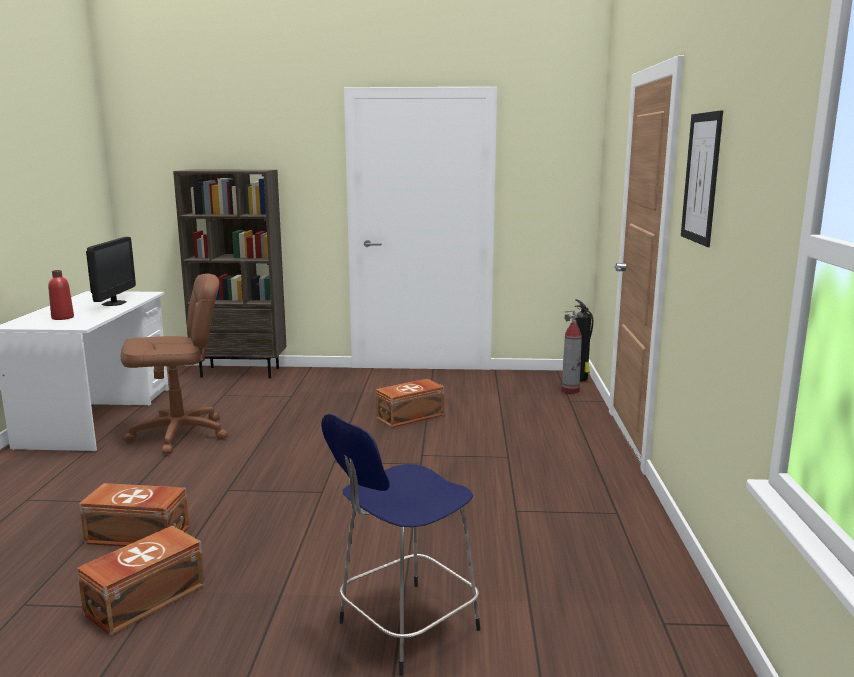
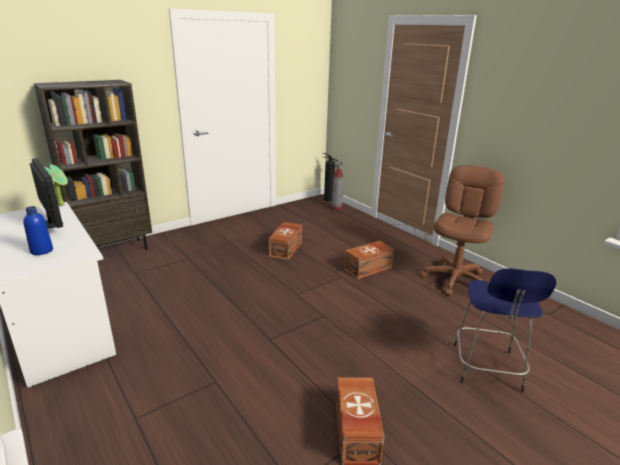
camera: 40 degrees left, 10 degrees up
(62, 317) = (42, 251): red bottle -> blue bottle
(138, 536) = (274, 397): brown storage box -> brown storage box (369, 269)
(156, 292) = (62, 204): none -> potted plant
(179, 435) = (160, 315): brown office chair -> brown office chair (455, 279)
(701, 178) = (515, 90): picture -> none

